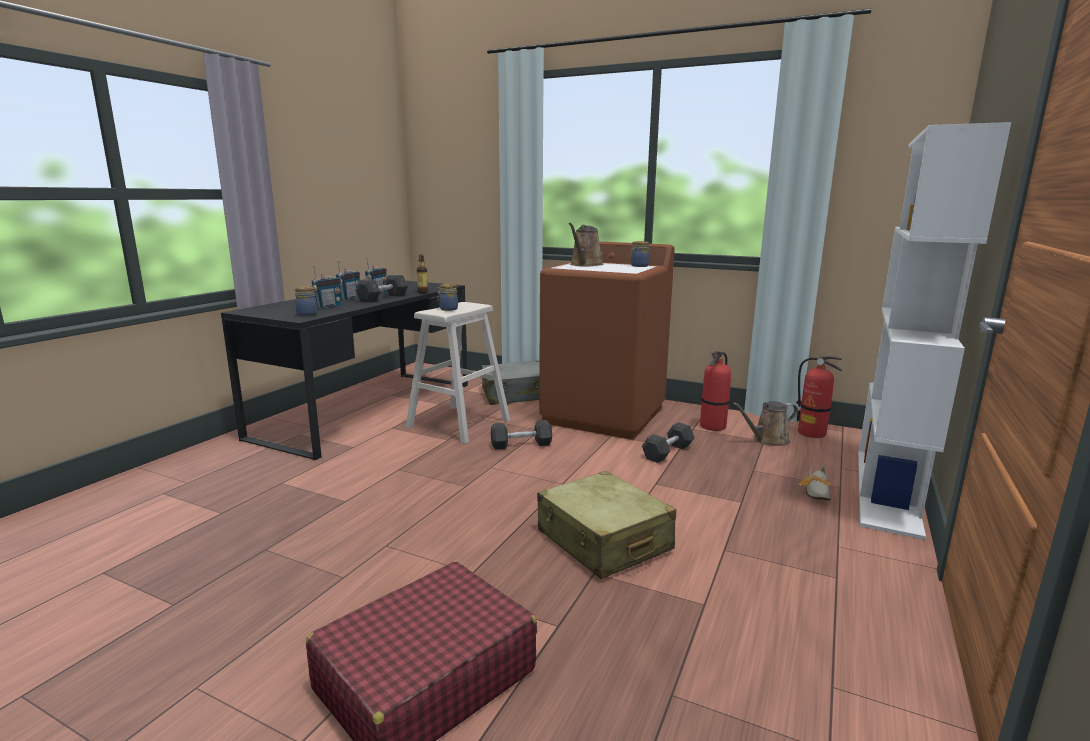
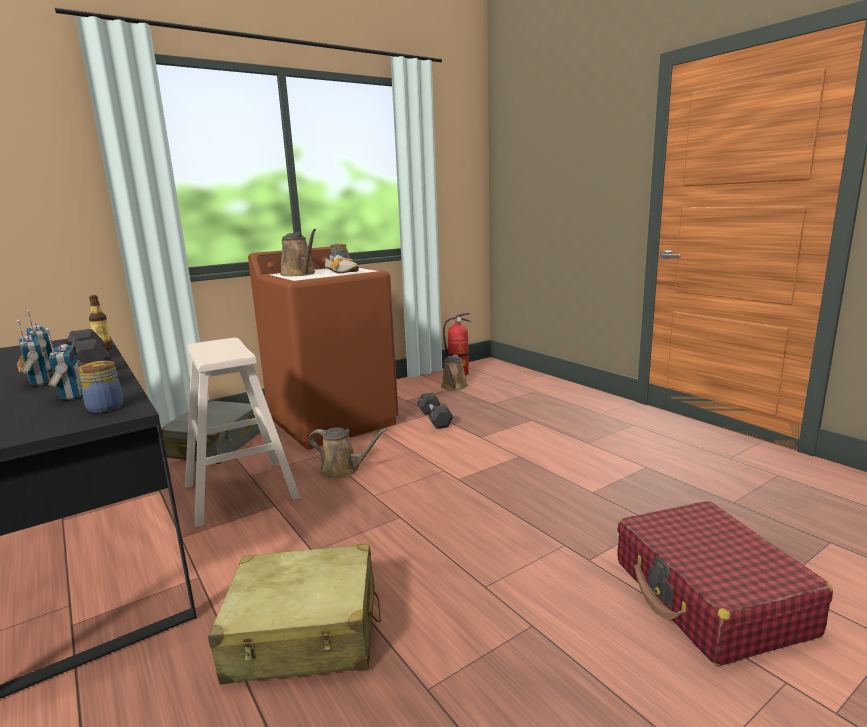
camera: 60 degrees left, 0 degrees up
(448, 309) = (218, 352): jar -> none
(521, 444) = (343, 470): grey dumbbell -> brown watering can
(603, 541) = (550, 477): beige suitcase -> beige suitcase (304, 632)
(713, 426) = (411, 394): fire extinguisher -> none
(817, 492) = (537, 398): shoe -> shoe (342, 272)
(888, 490) = (549, 383): white bookcase -> none

